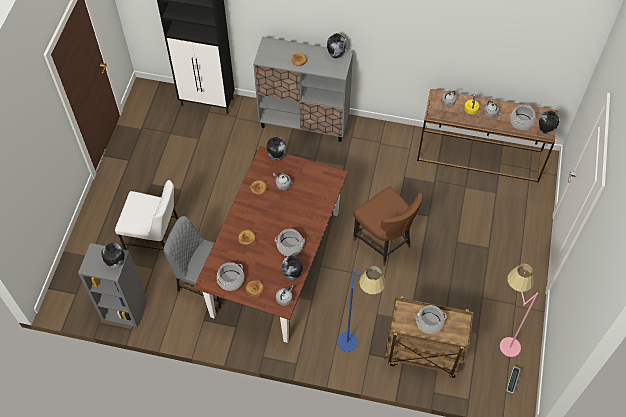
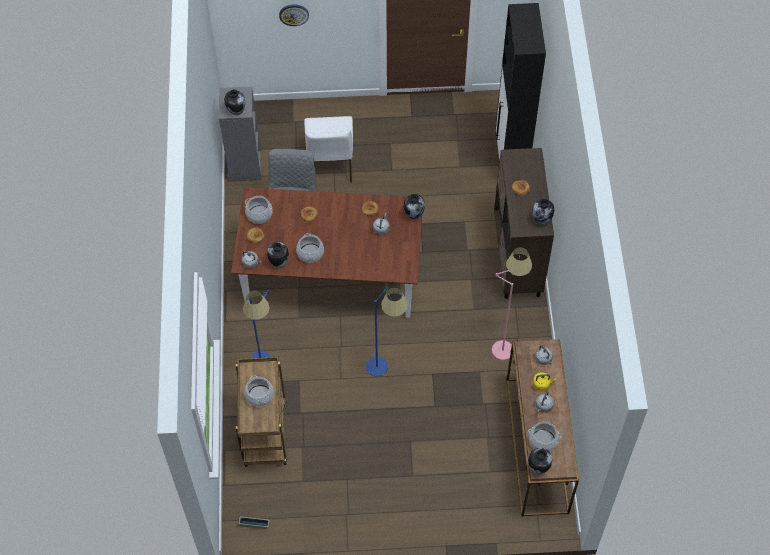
camera: 75 degrees right, 0 degrees up
(33, 175) = (294, 14): none -> wall clock
(304, 123) = (517, 257): grey cabinet -> brown cabinet
(384, 242) = (386, 369): brown chair -> blue floor lamp
(501, 342) = (298, 506): pink floor lamp -> pink floor lamp (505, 341)

